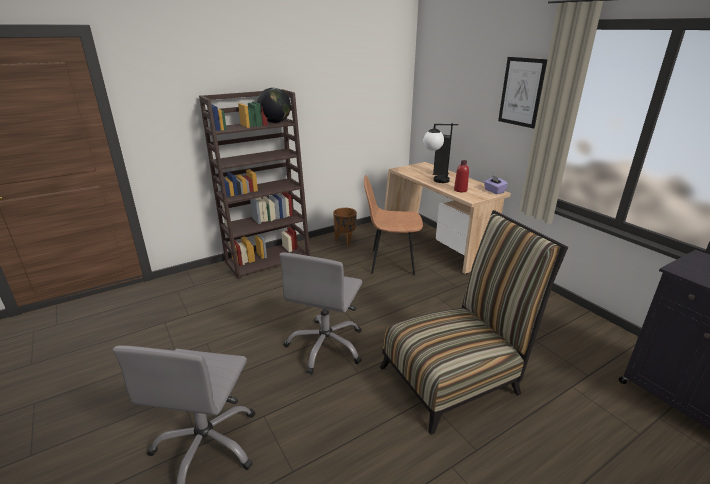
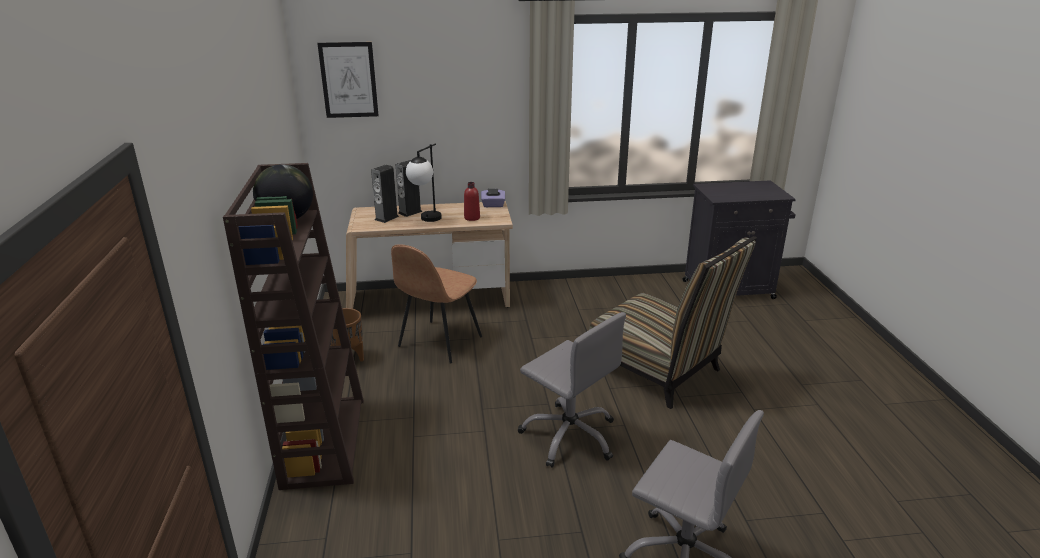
camera: 65 degrees left, 0 degrees up
(422, 171) = (386, 218): none -> speaker
(455, 377) = (659, 371): chair -> chair turned 135 degrees clockwise
(521, 92) = (492, 91): picture -> picture (348, 80)

